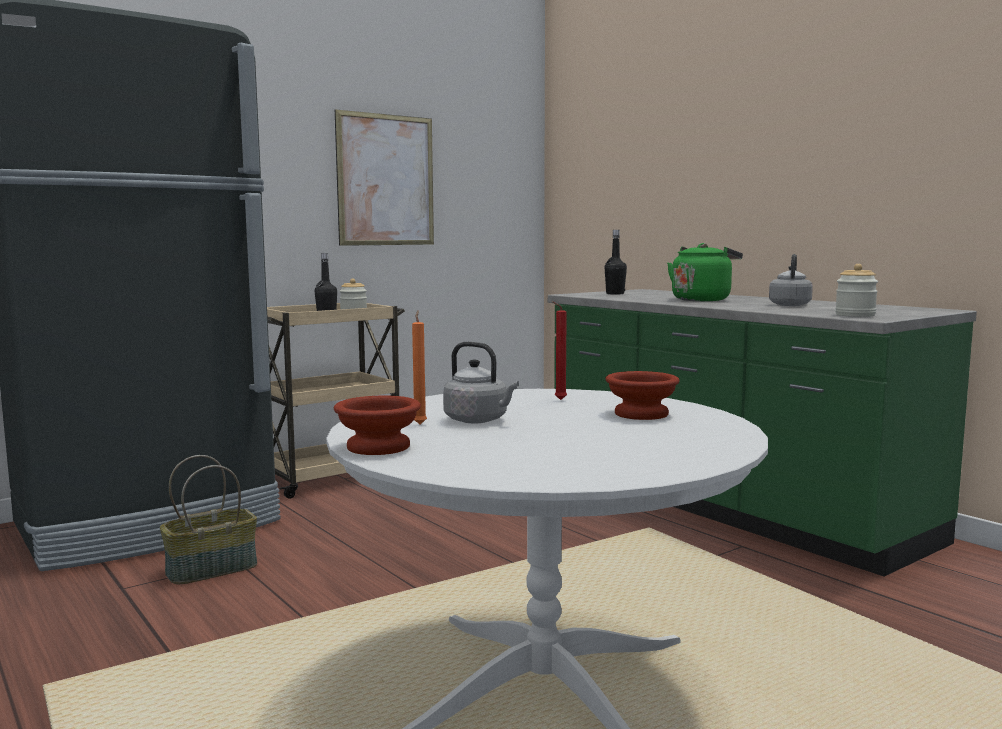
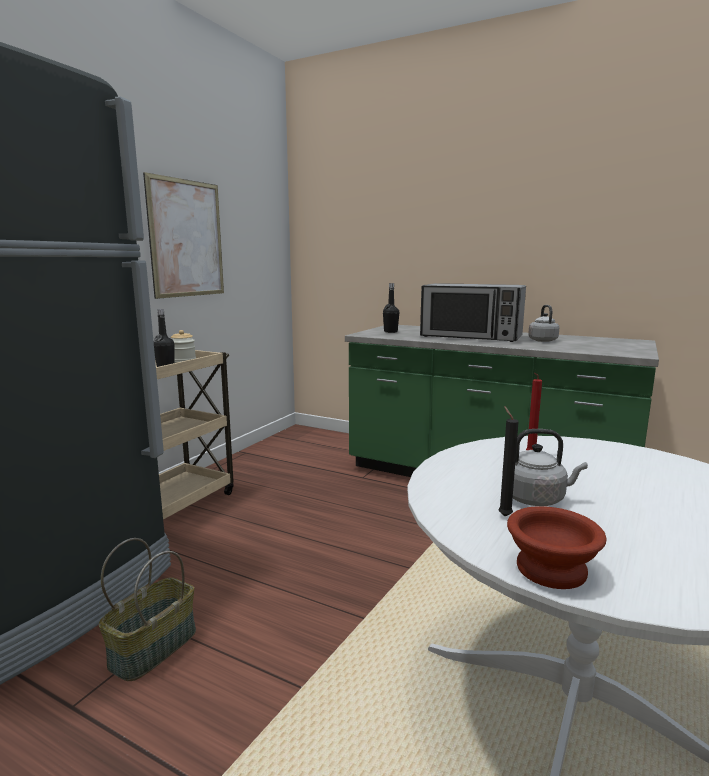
camera: 25 degrees left, 5 degrees up
(420, 424) = (503, 515): orange candle -> black candle
(642, 414) = (625, 465): brown bowl -> none
(702, 300) = (471, 337): green kettle -> microwave
(855, 315) = (618, 351): jar -> none

